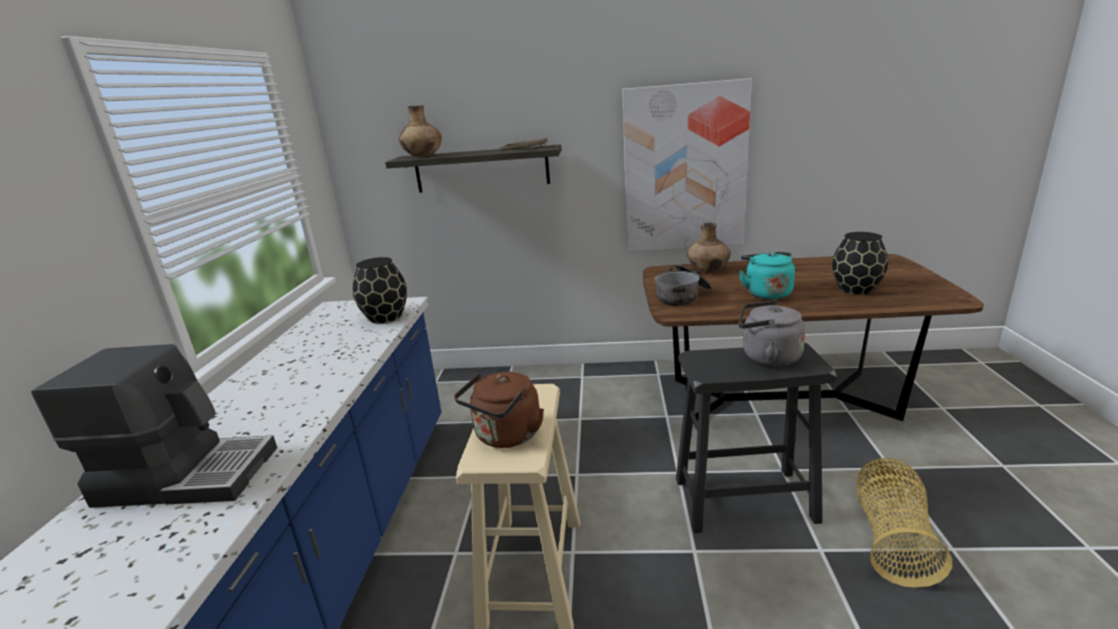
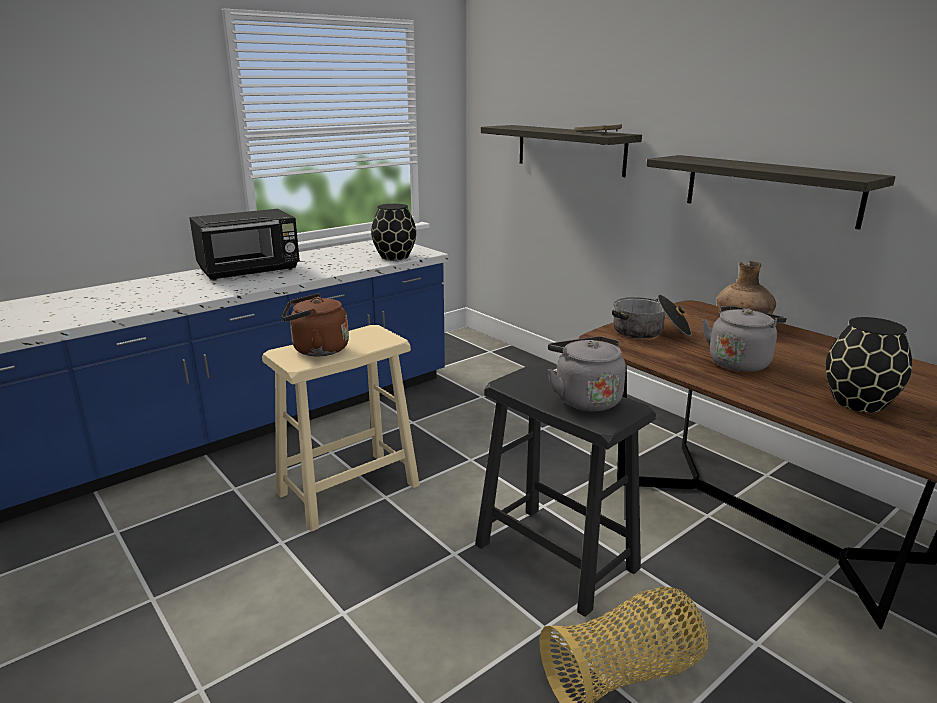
camera: 45 degrees right, 0 degrees up
(188, 475) = (165, 289): coffee machine -> none
(254, 397) = (250, 270): none -> black microwave
(423, 157) = (514, 127): brown vase -> none
(684, 169) = (770, 189): picture -> shelf
(766, 293) = (739, 362): turquoise kettle -> grey kettle

